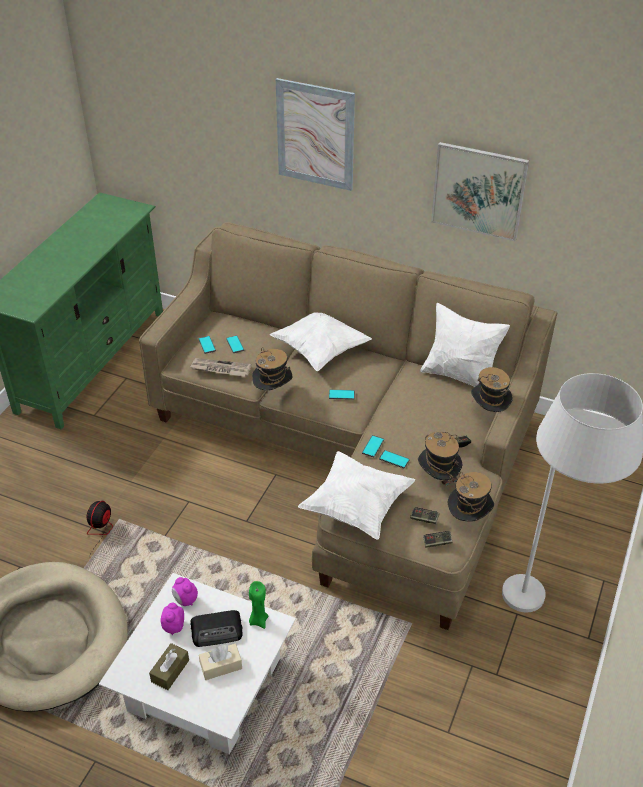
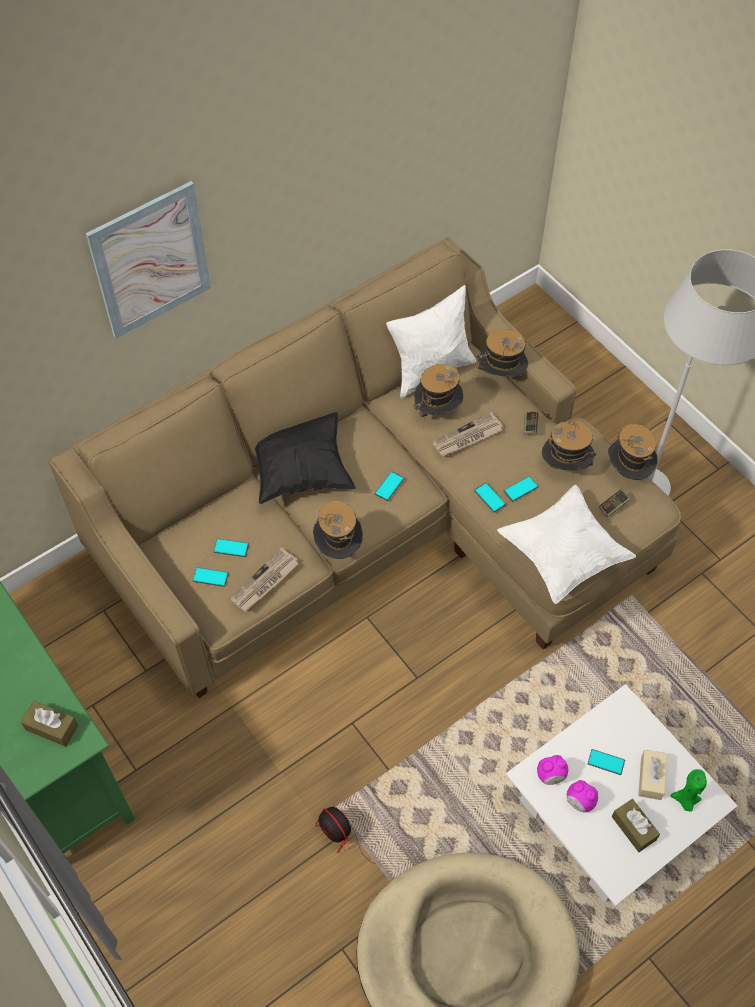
camera: 60 degrees left, 15 degrees up
(33, 297) = (51, 727): none -> brown tissue box
(217, 631) = (606, 762): radio -> phone
(258, 620) = (611, 718): green candle -> green candle (685, 800)
(320, 350) = (300, 469): white pillow -> black pillow
(414, 414) = (467, 437): none -> newspaper
(424, 392) = (437, 411): none -> hat
(437, 542) = (646, 512): game controller -> none
(478, 191) = (348, 182): picture -> none

